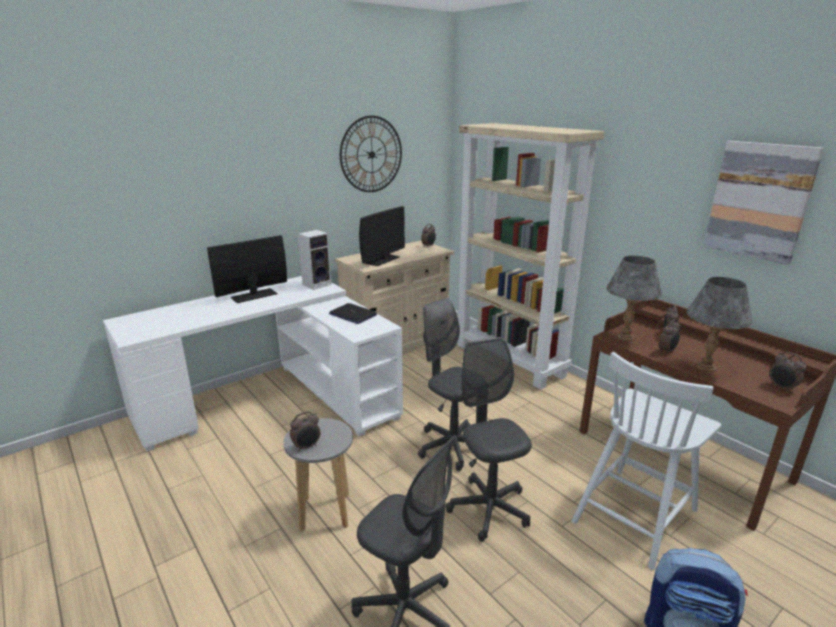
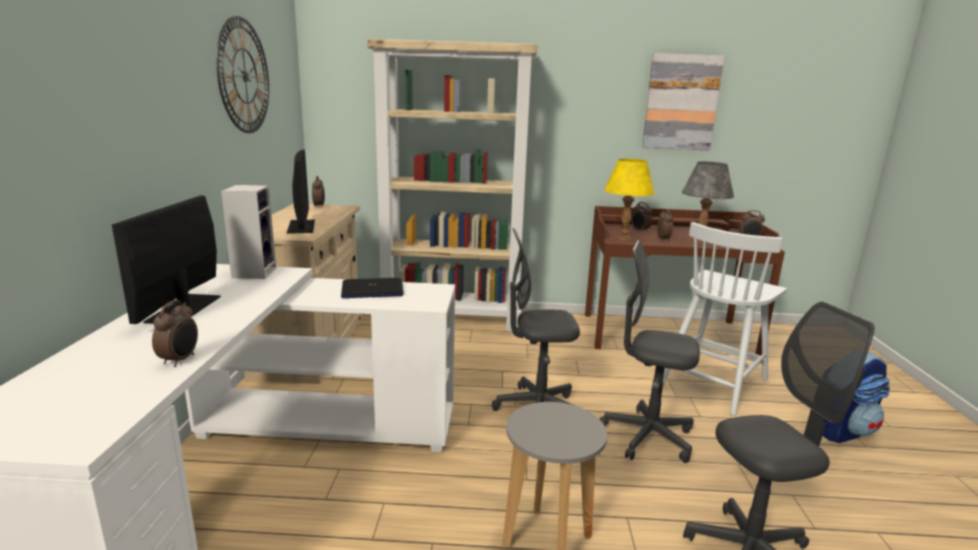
camera: 50 degrees left, 5 degrees down
(307, 447) = (568, 441): alarm clock -> alarm clock (180, 360)
(625, 337) = (624, 238): grey table lamp -> yellow table lamp
(635, 514) = (713, 382): white chair -> white chair turned 45 degrees clockwise

